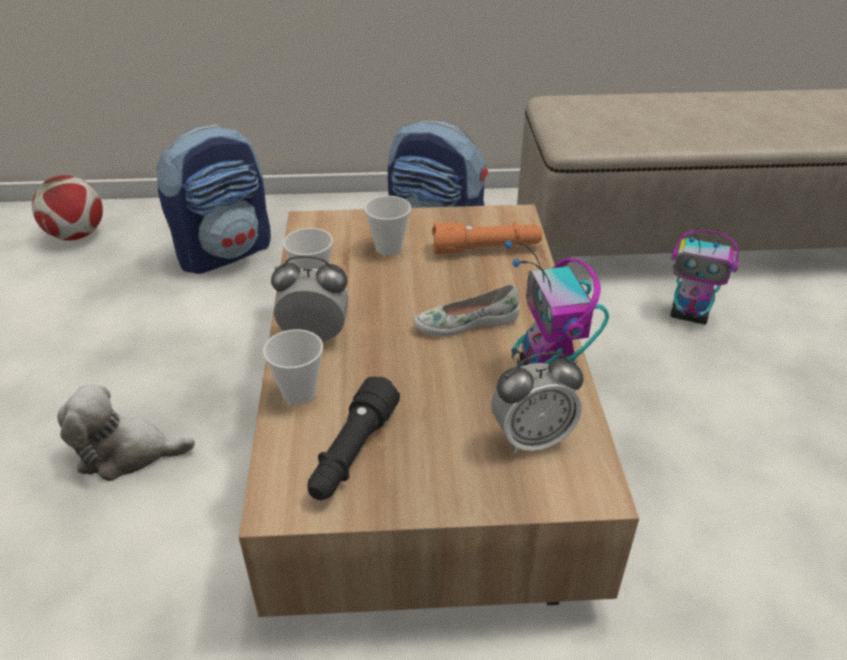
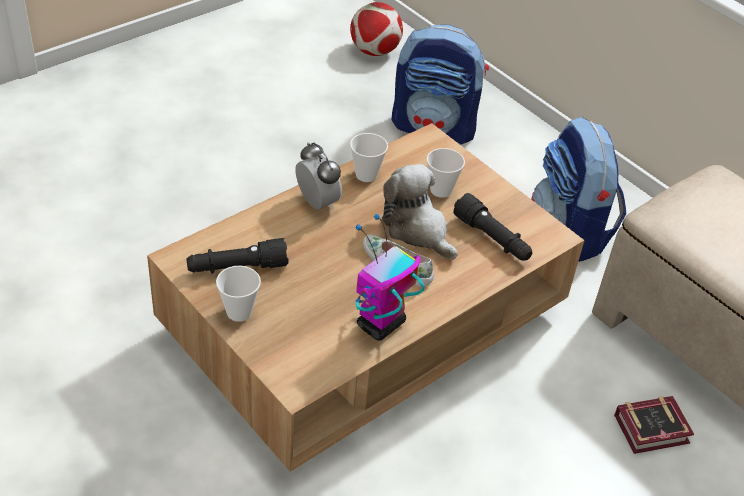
camera: 50 degrees right, 5 degrees up
(127, 453) = (223, 199): plush toy -> plush toy (417, 230)
(299, 393) = (264, 222): cup -> cup (239, 312)
(486, 249) = (492, 239): orange flashlight -> black flashlight
(531, 439) = (315, 340): alarm clock -> none
(690, 315) = (654, 430): toy robot -> book

